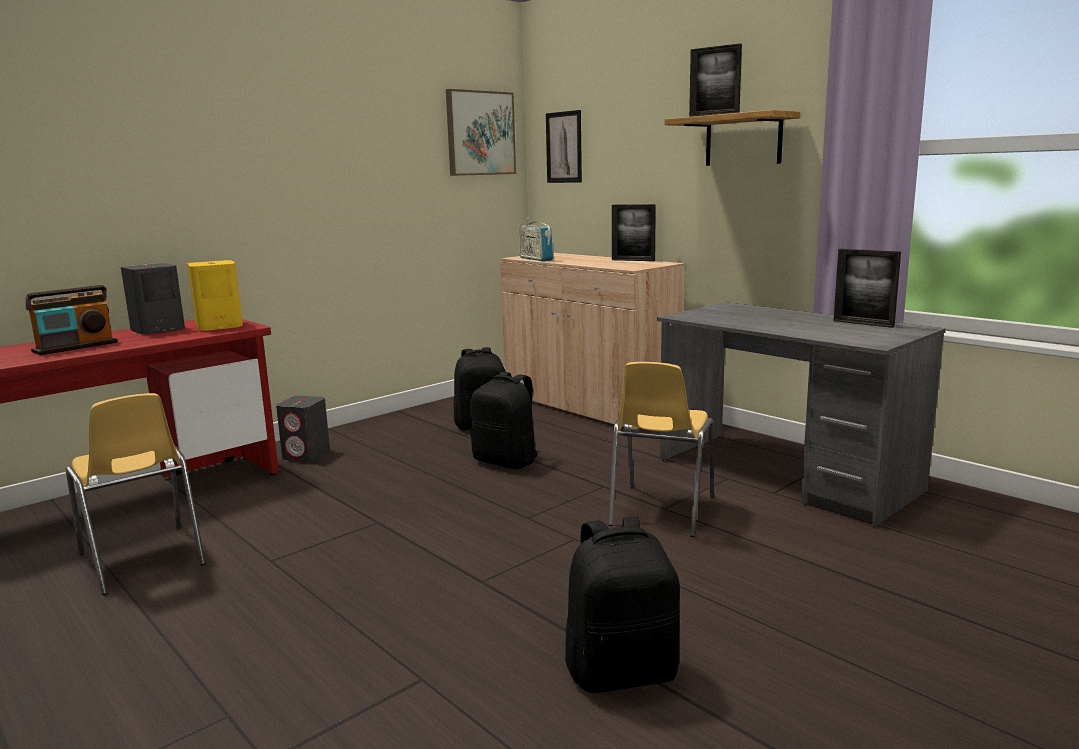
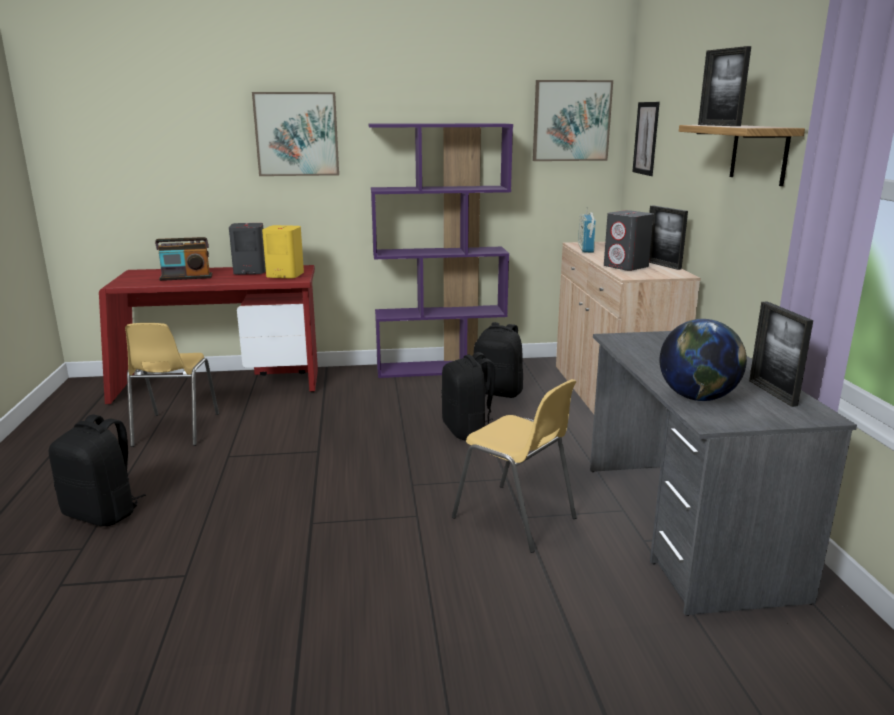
camera: 35 degrees right, 5 degrees up
(190, 145) = (297, 134): none -> picture
(307, 455) = (351, 382): grey speaker -> grey speaker (626, 266)
(390, 420) = (441, 368): none -> purple bookcase
(622, 671) = (290, 633): black backpack -> black backpack (103, 513)
(660, 511) = (515, 518): yellow chair -> yellow chair turned 105 degrees counterclockwise
(832, 335) = (697, 398): none -> globe

